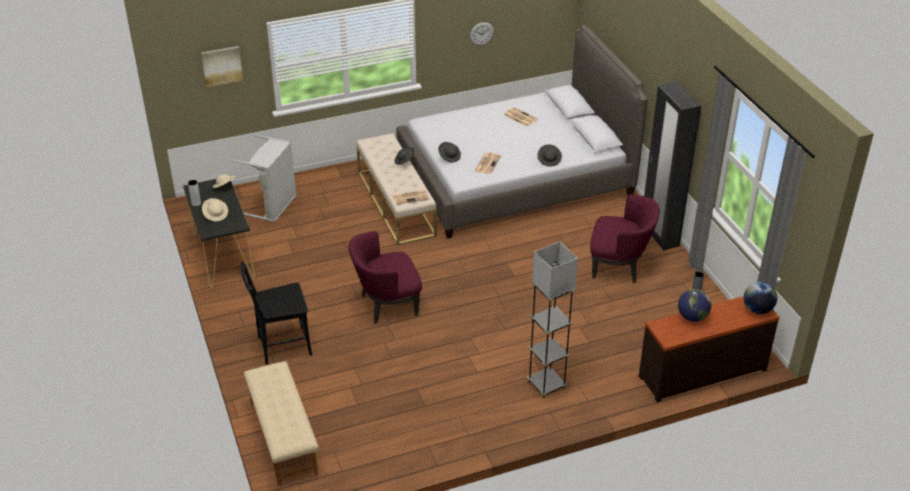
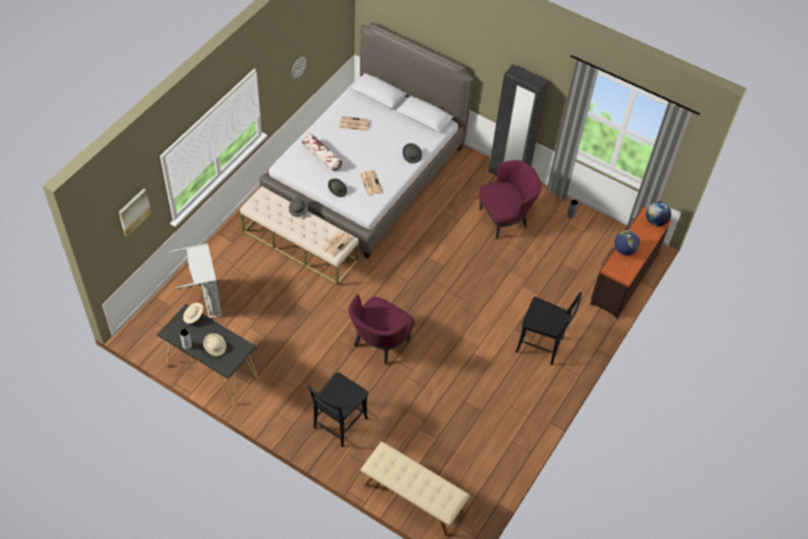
camera: 40 degrees left, 15 degrees up
(464, 128) = (322, 156): none -> pillow
(546, 385) = (542, 346): grey floor lamp -> black chair

